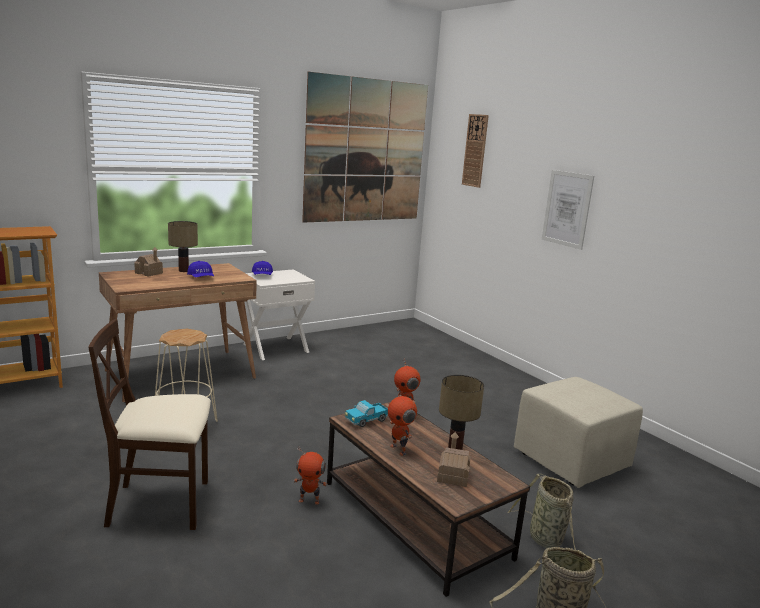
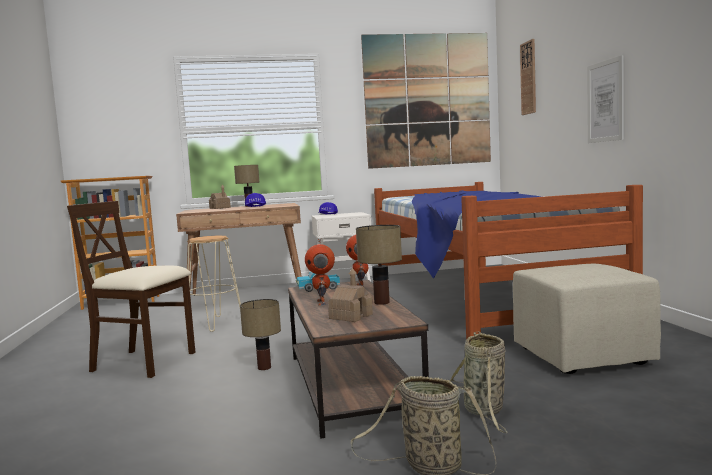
camera: 25 degrees right, 10 degrees down
(309, 500) = (265, 367): toy robot -> table lamp
(428, 372) = (477, 296): none -> bed

